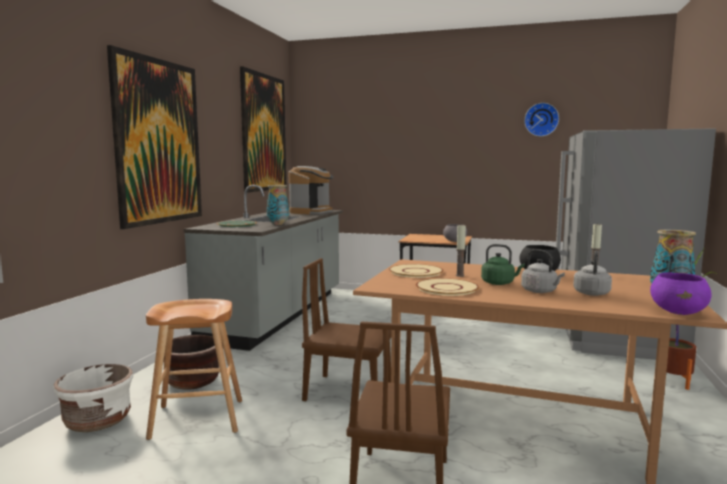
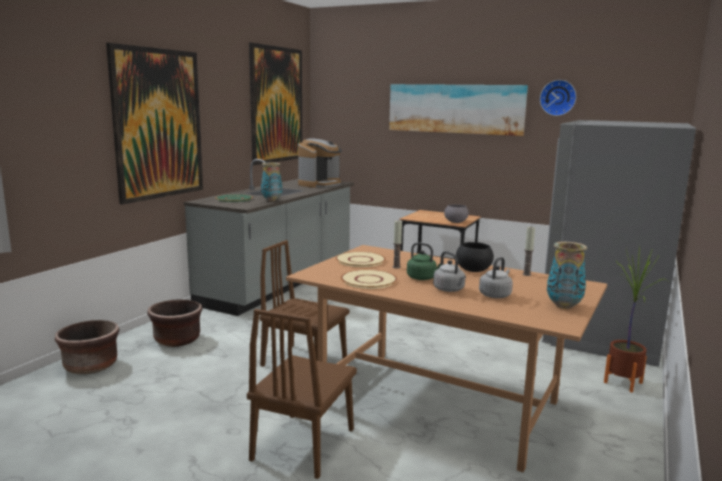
camera: 10 degrees right, 5 degrees up
(97, 421) = (90, 366): white planter -> brown planter
(197, 419) = (167, 372): brown stool -> none
(441, 134) = (455, 108): none -> picture
(678, 312) = (549, 321): purple bowl -> none

